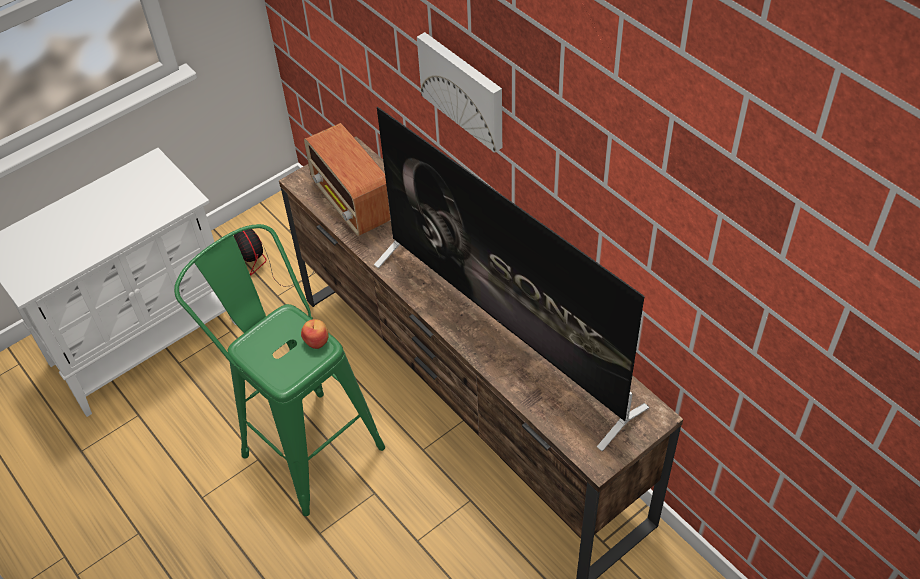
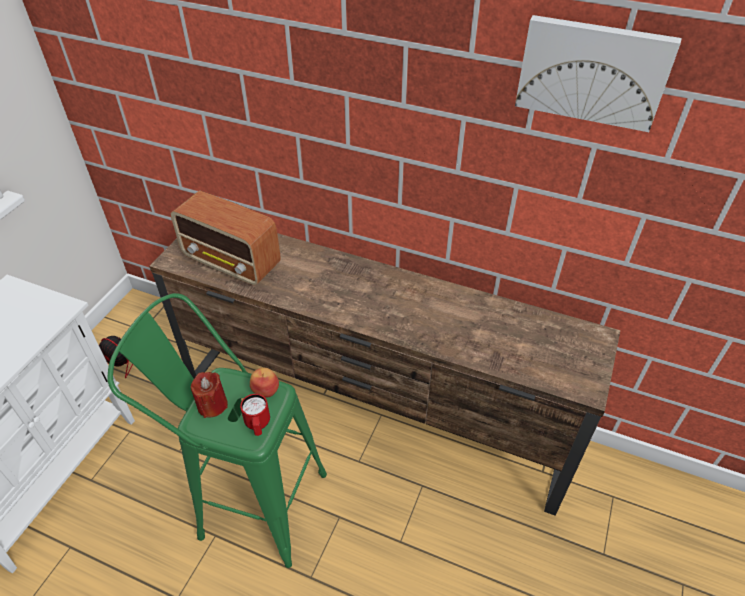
camera: 30 degrees left, 5 degrees down
(266, 336) = (212, 405): none -> red candle
(292, 370) = (258, 425): none -> red mug
(464, 89) = (339, 101): picture -> picture (593, 71)
(505, 332) = (435, 317): television -> none

